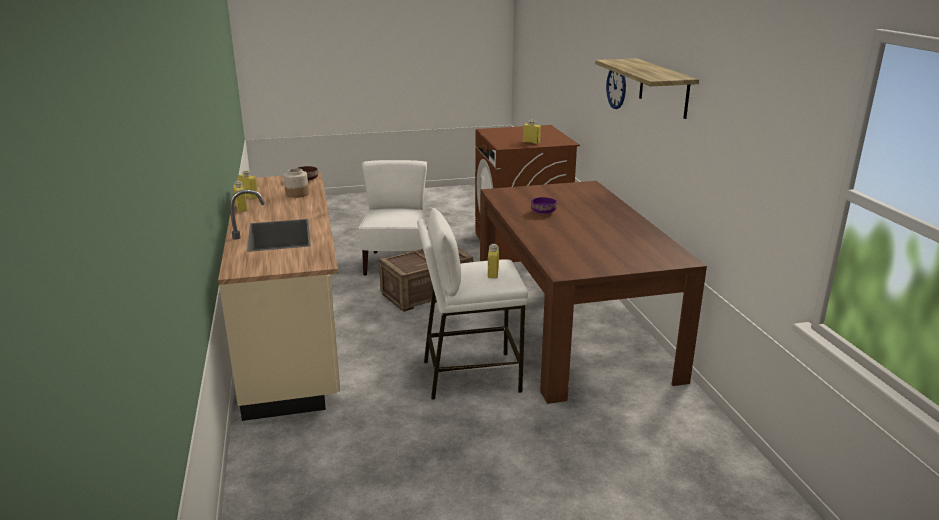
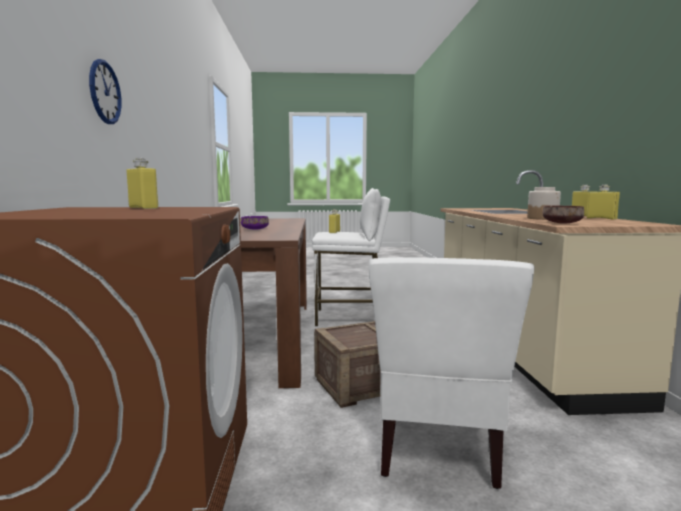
camera: 170 degrees left, 15 degrees down
(663, 88) = (154, 96): shelf -> none

